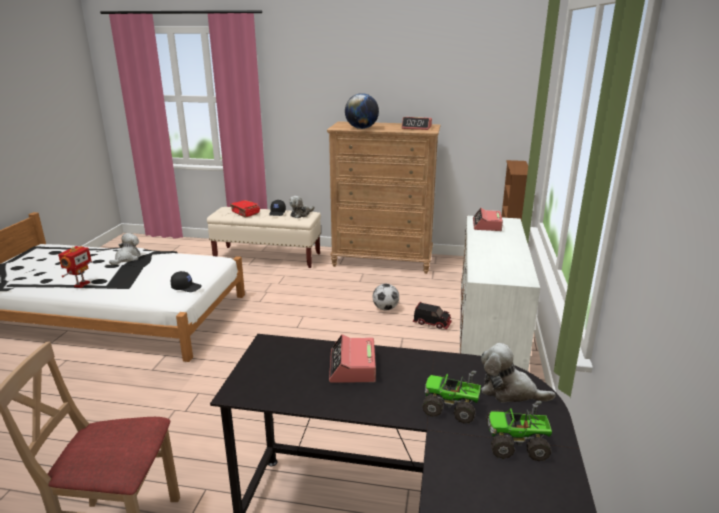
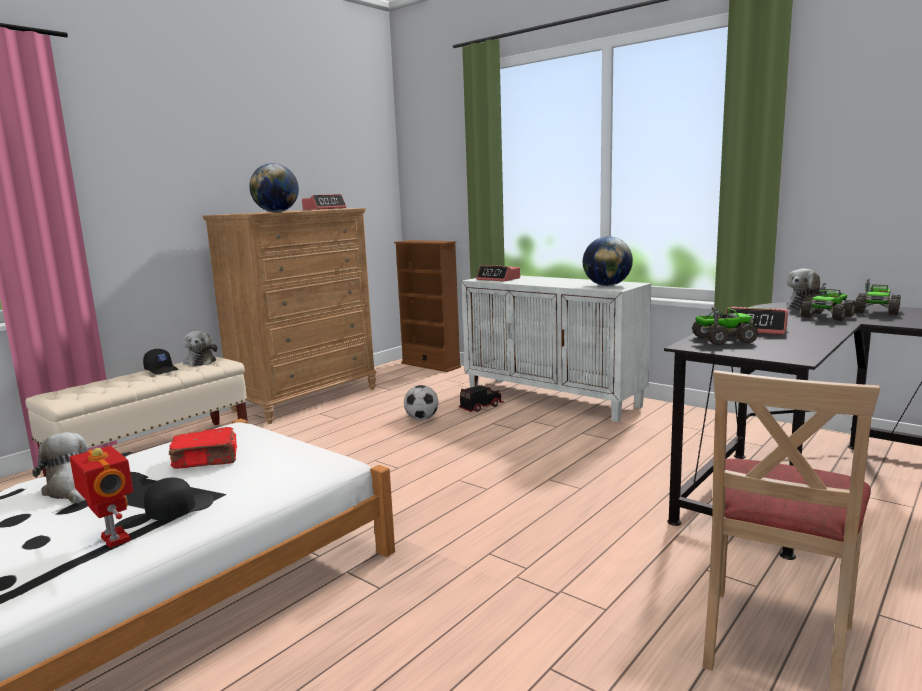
camera: 60 degrees left, 10 degrees down
(186, 287) = (303, 452): black cap -> black cap (180, 509)
(245, 213) = (112, 385): red book -> red book (206, 460)
(295, 354) = (722, 340): none -> toy truck
(497, 270) = (607, 285): none -> globe

